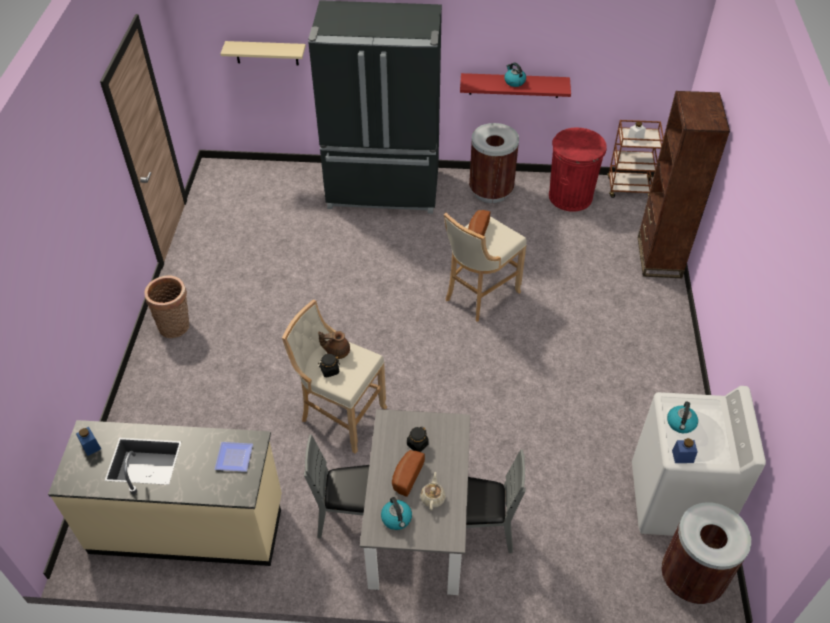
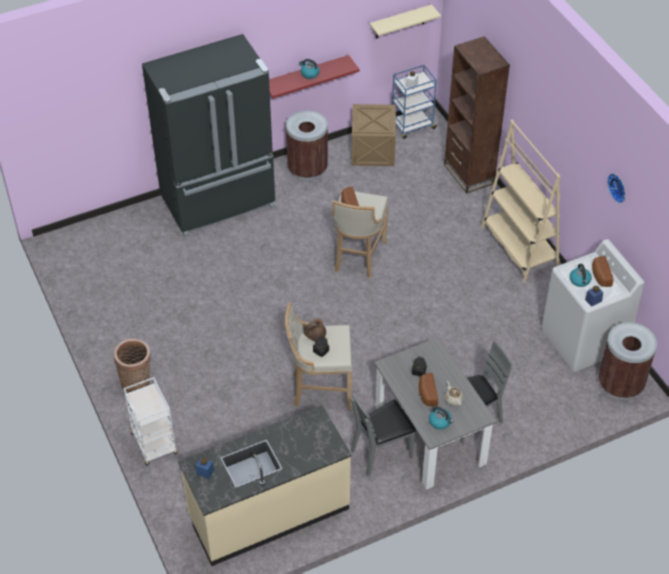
camera: 30 degrees left, 0 degrees up
(141, 395) = (154, 444): none -> white cart
(232, 458) = (312, 433): plate -> none
(266, 53) = (95, 121): beige shelf -> beige shelf (400, 22)
(570, 196) = (373, 150): red trash can -> crate
(628, 188) = (412, 126): brown cart -> blue cart
(666, 358) = (519, 247): none -> beige bookcase
(711, 429) = (600, 276): none -> bread
(781, 321) = (618, 187): none -> wall clock

